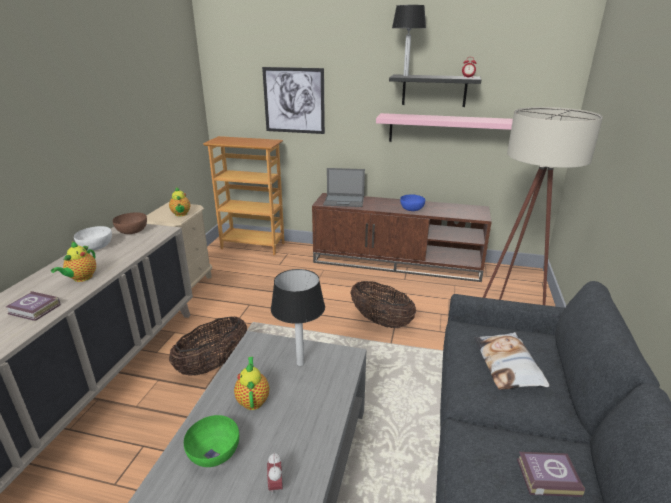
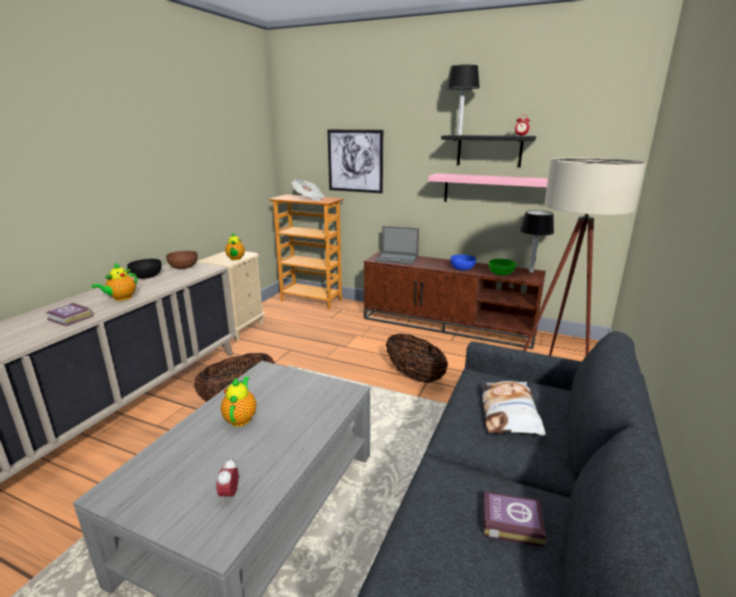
camera: 10 degrees right, 5 degrees down
(96, 246) = (147, 276): white bowl -> black bowl
(215, 453) = (186, 458): green bowl -> green bowl (501, 273)
(247, 142) = (309, 199): none -> newspaper
(300, 364) = (299, 392): table lamp -> table lamp (530, 272)

